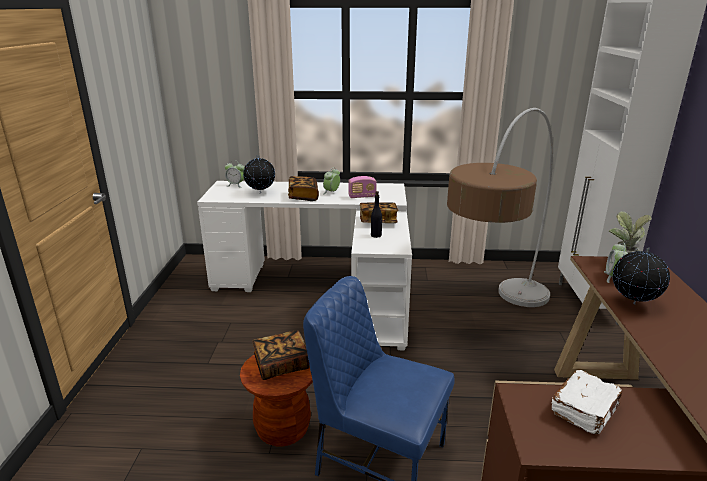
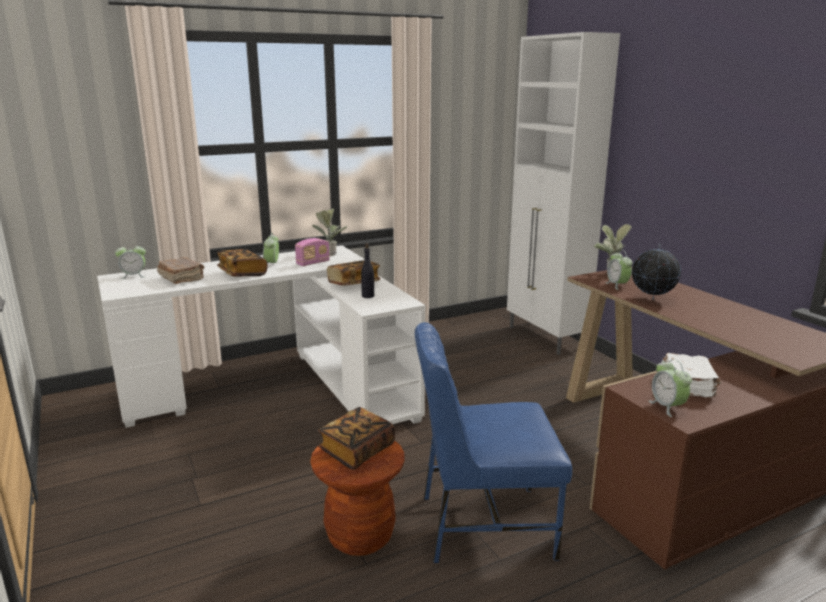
camera: 30 degrees left, 5 degrees down
(261, 193) = (181, 279): globe -> brown book
(385, 190) = (330, 253): none -> potted plant
(495, 324) = (485, 375): floor lamp -> none
(533, 427) = (667, 407): none -> alarm clock

